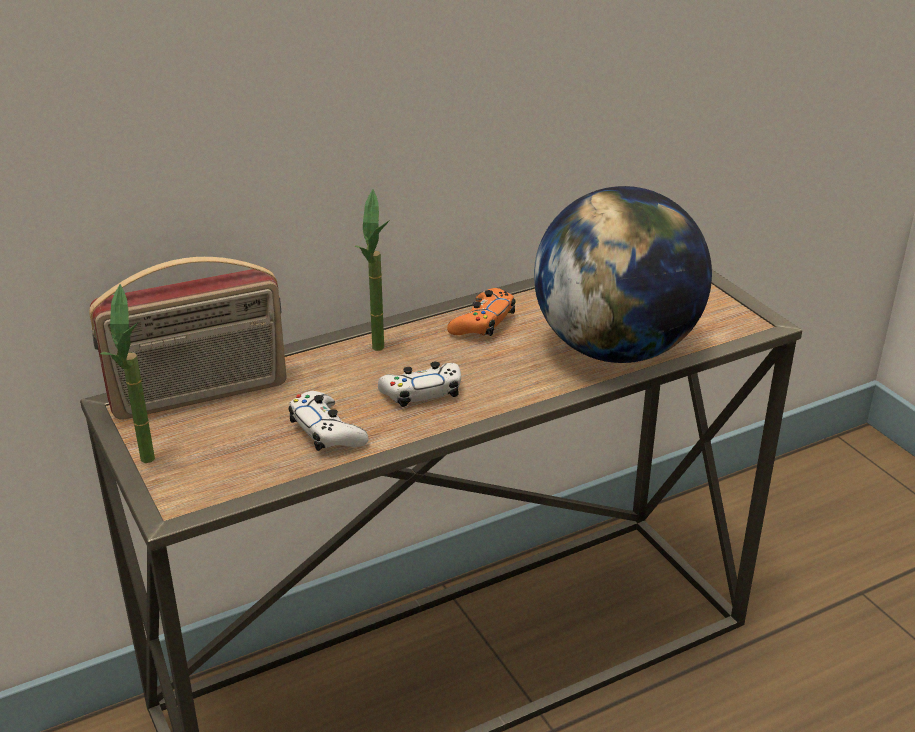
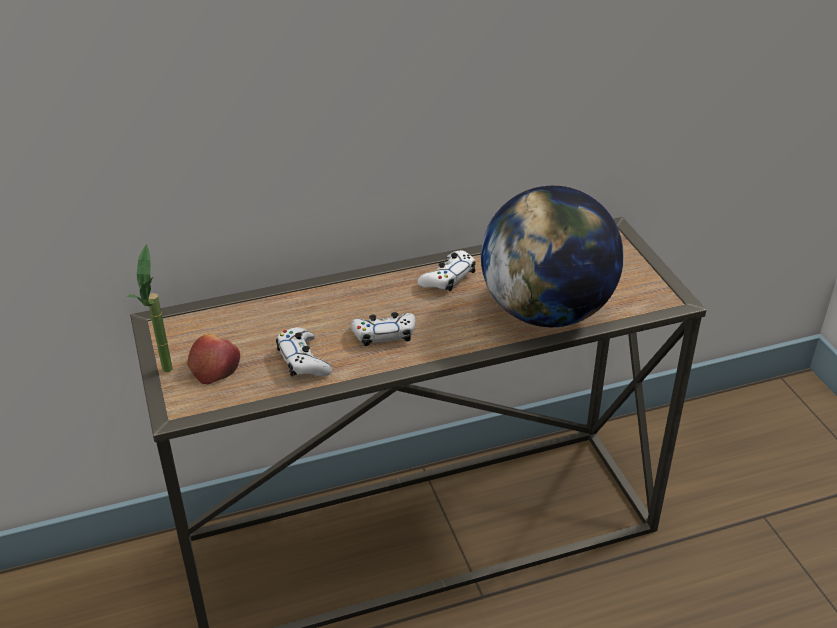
camera: 10 degrees right, 5 degrees up
(200, 395) = (217, 320): radio -> none
(210, 450) = (214, 366): none -> apple
(380, 354) = (361, 298): potted plant -> none
(482, 322) = (448, 278): orange game controller -> white game controller

